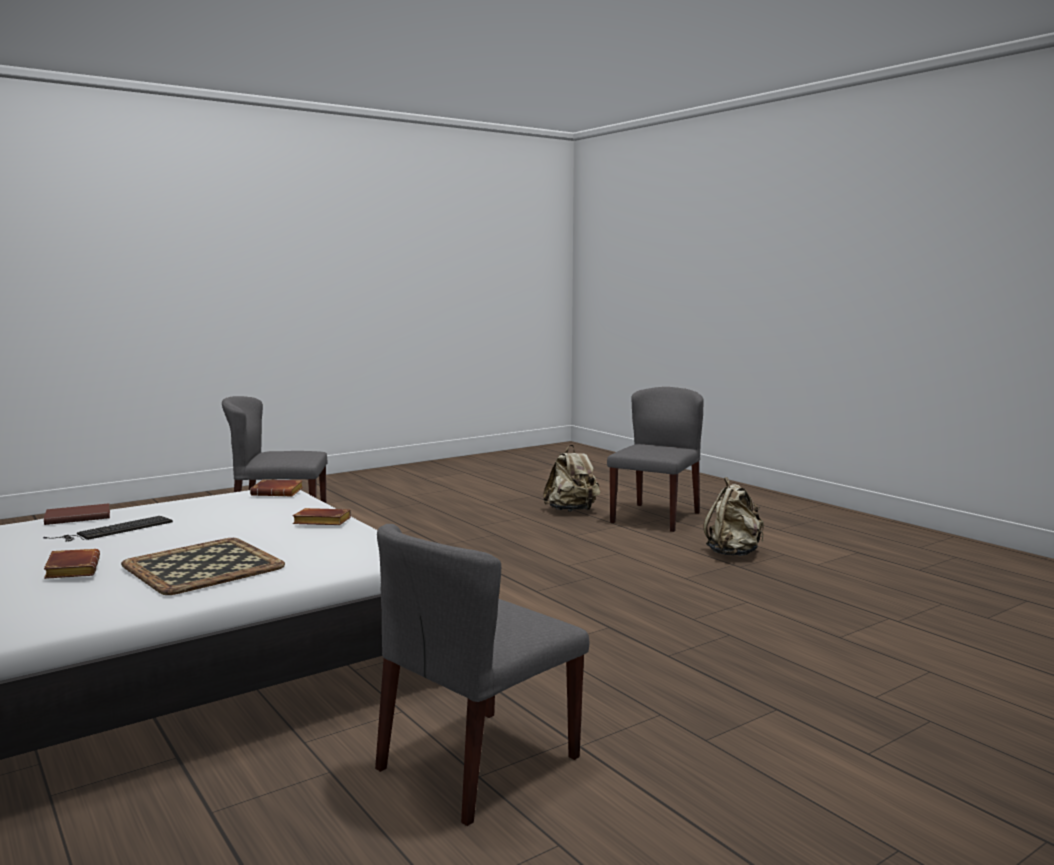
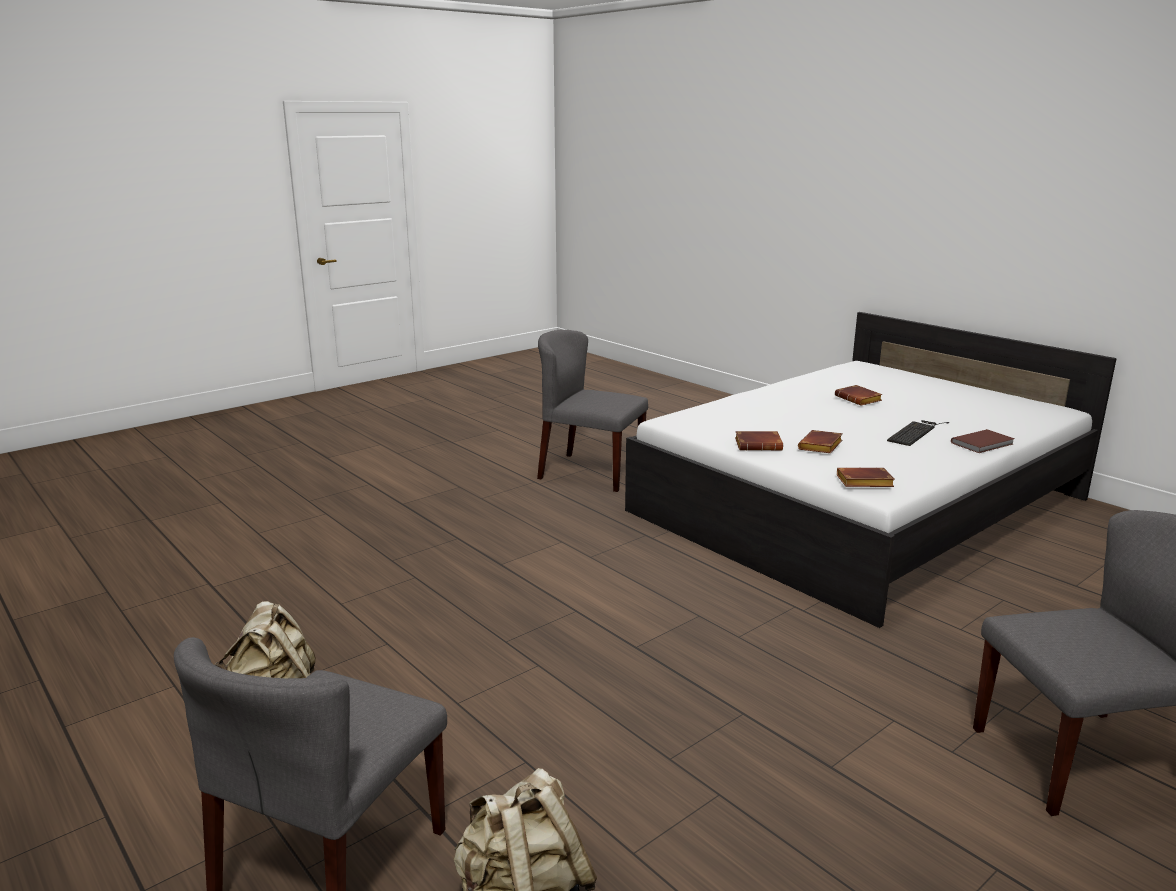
camera: 175 degrees right, 10 degrees up
(205, 566) = (781, 406): tray -> none
(257, 518) = (821, 447): none -> brown book
(478, 764) = (590, 472): grey chair -> grey chair turned 105 degrees counterclockwise

